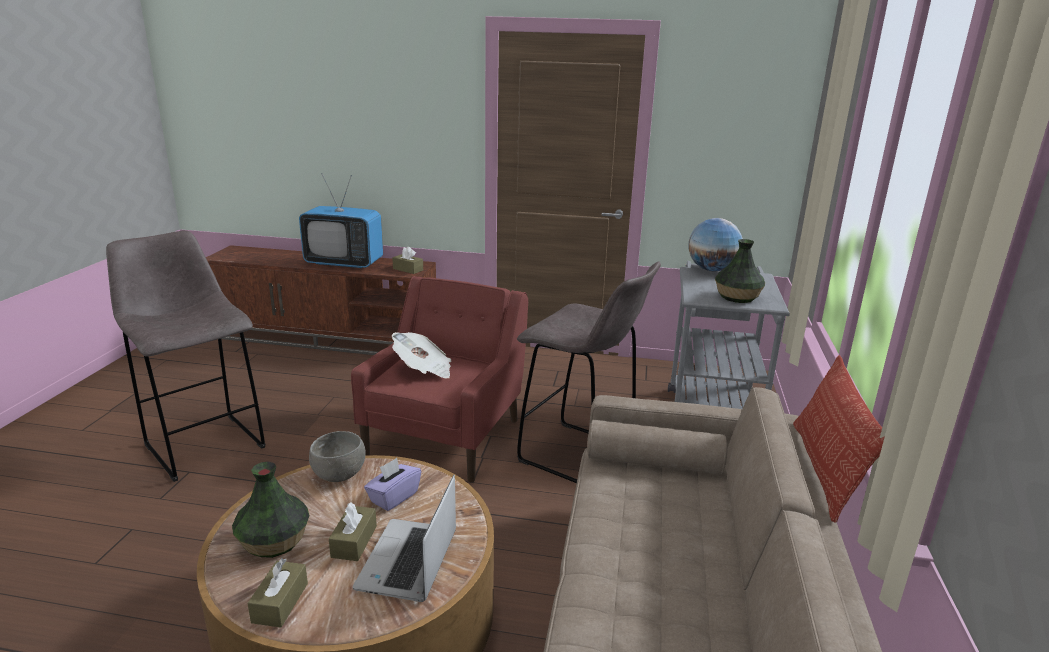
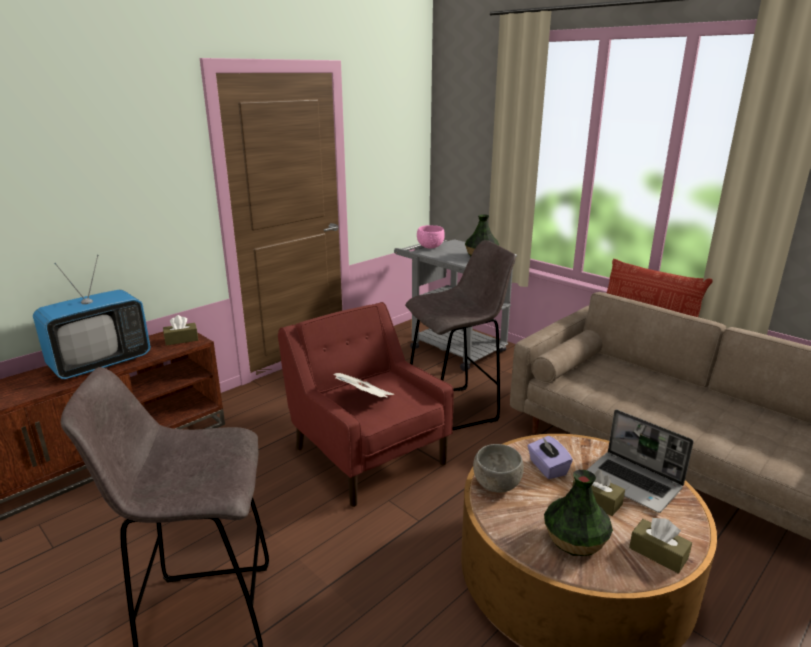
camera: 55 degrees left, 0 degrees up
(711, 270) = (430, 247): globe -> pink bowl

